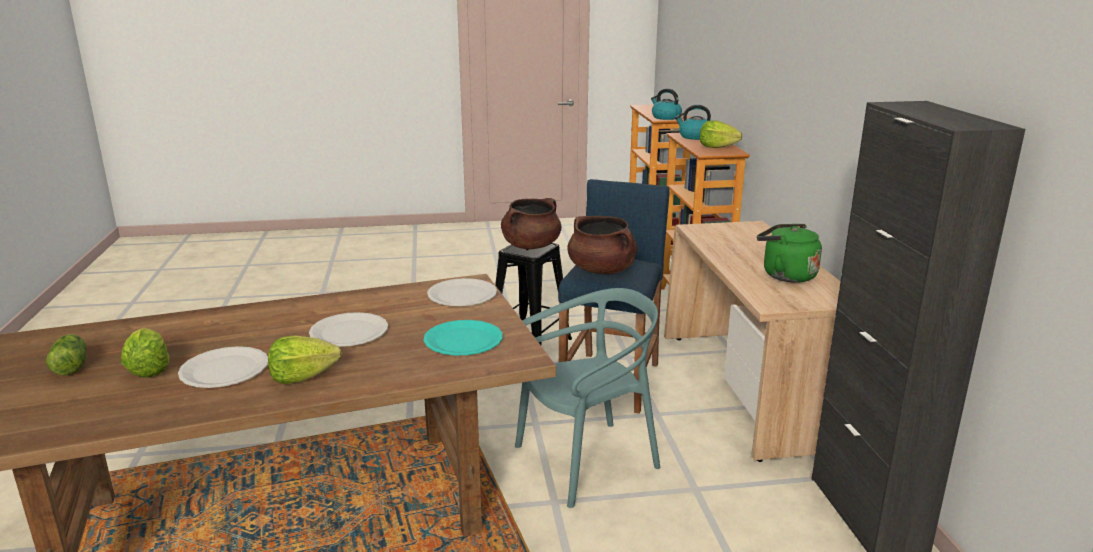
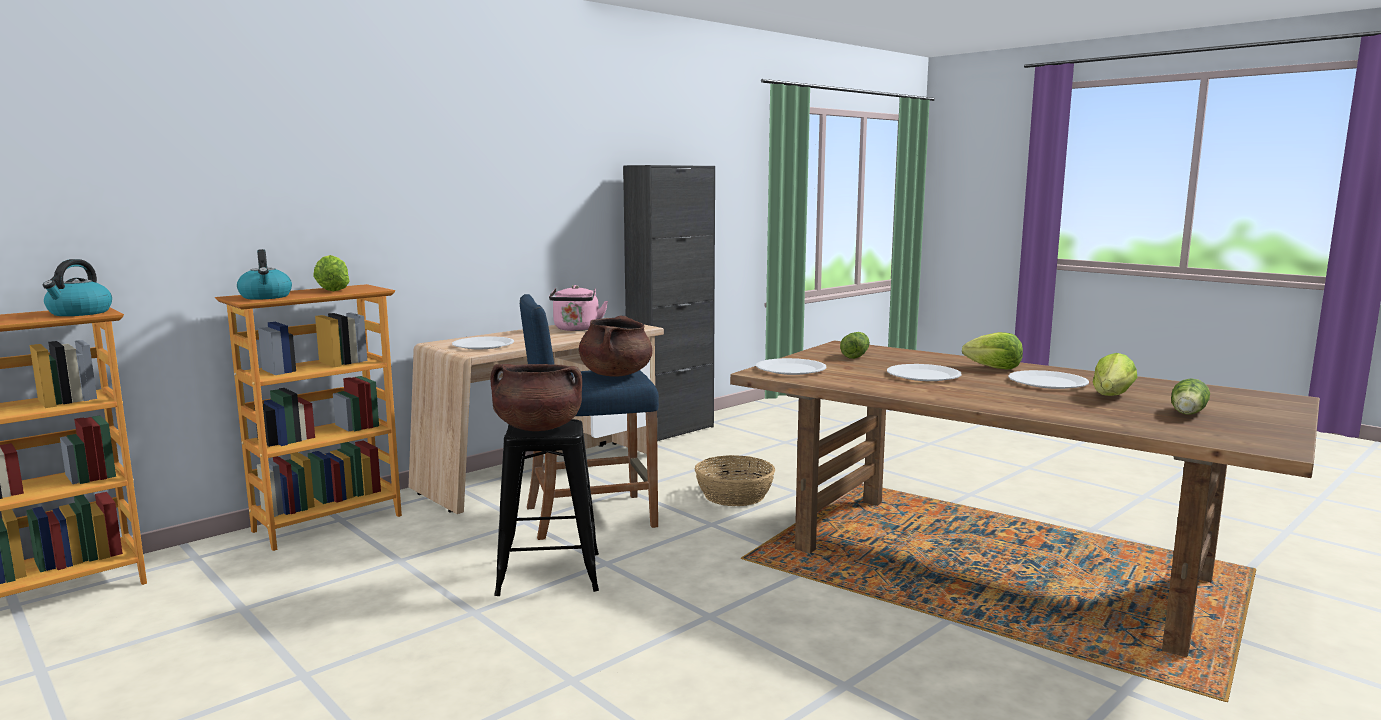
camera: 125 degrees left, 10 degrees down
(463, 340) = (856, 355): turquoise plate -> lettuce
(586, 461) = (734, 495): turquoise chair -> basket
(726, 234) = (483, 345): none -> white plate
(785, 275) = (576, 329): green kettle -> pink kettle

